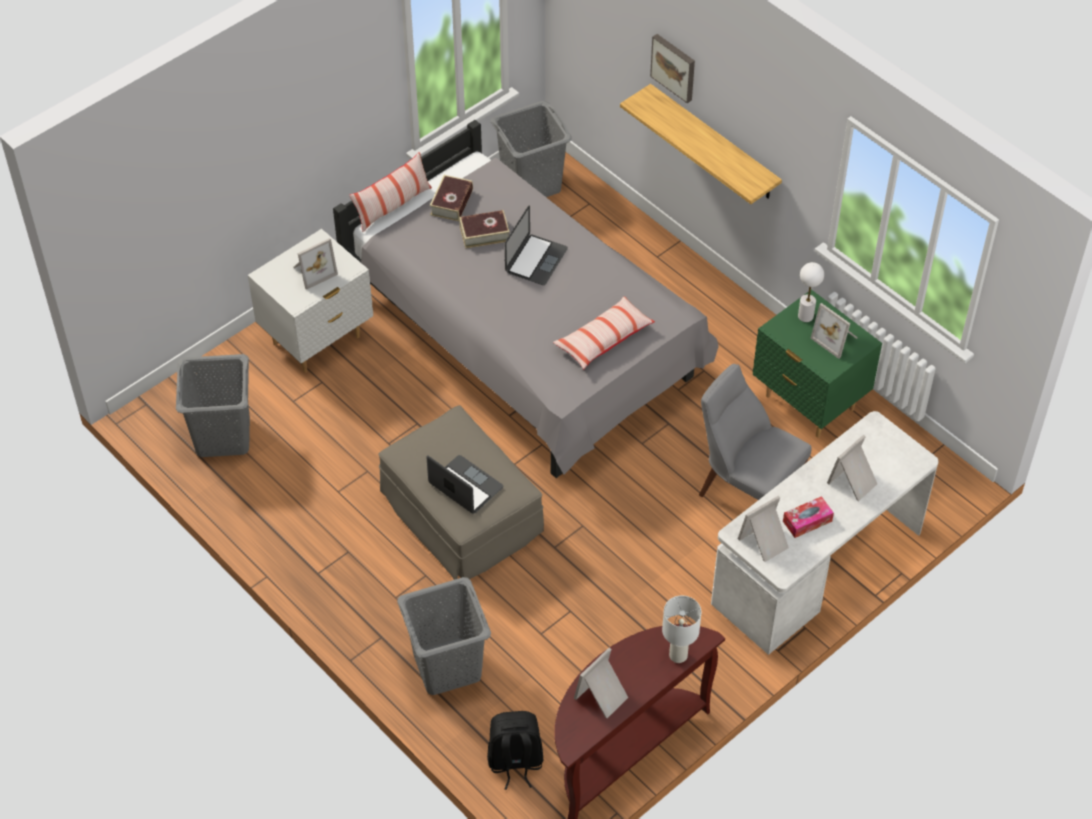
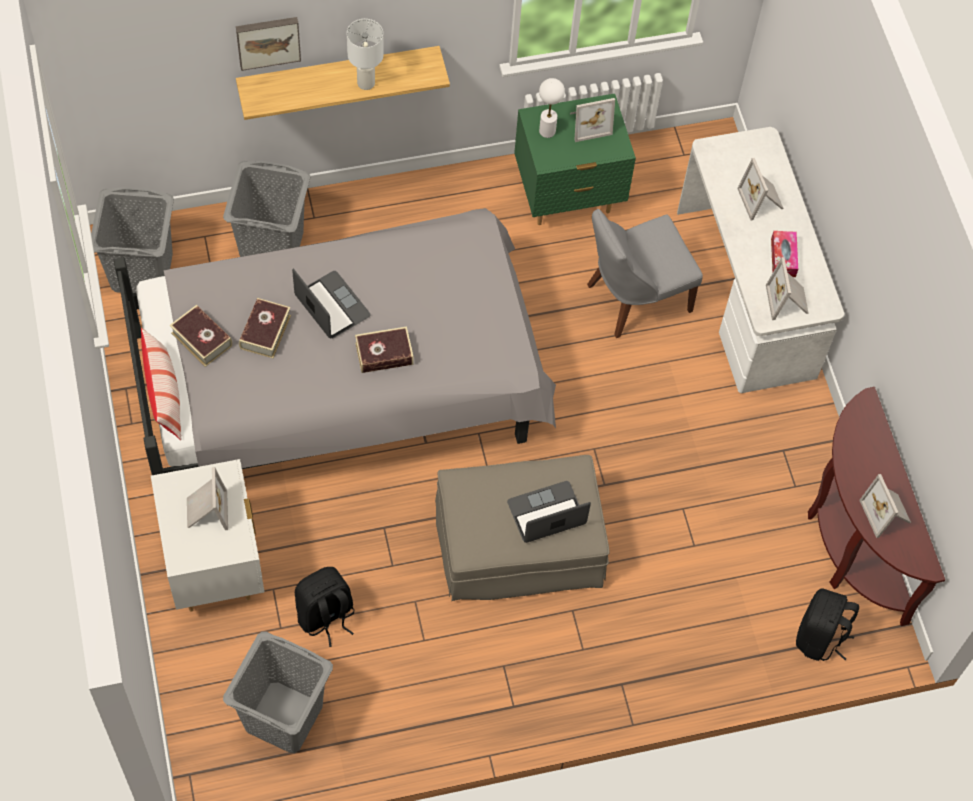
camera: 65 degrees left, 10 degrees up
(319, 423) = (325, 616): none -> black backpack
(448, 666) = (687, 642): grey laundry basket -> grey laundry basket (273, 245)
(517, 308) = (384, 354): none -> book
(604, 339) = (471, 302): pillow -> none
(678, 655) = (873, 431): white table lamp -> white table lamp (365, 82)

